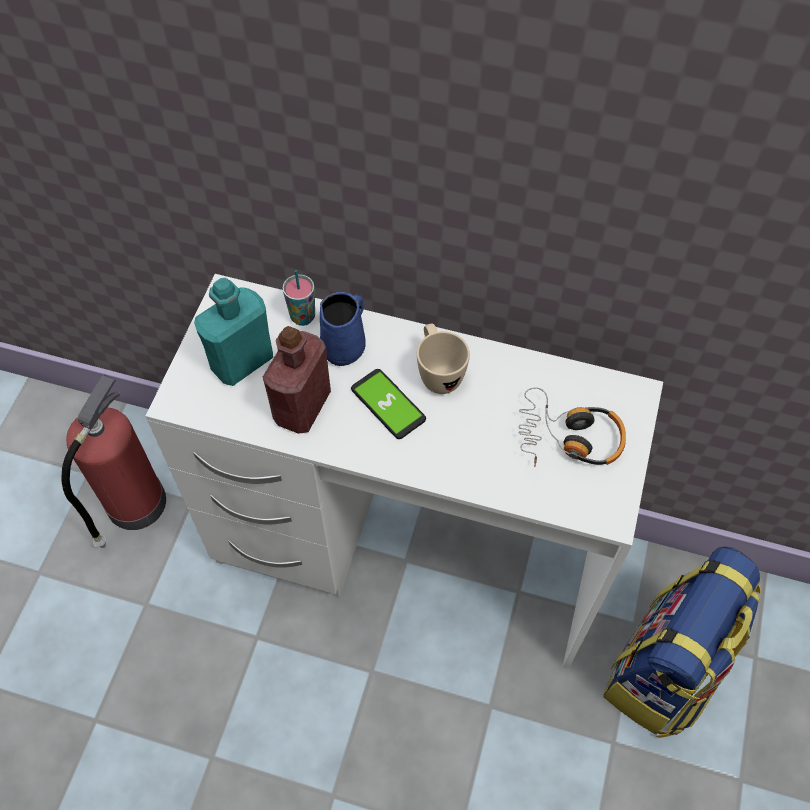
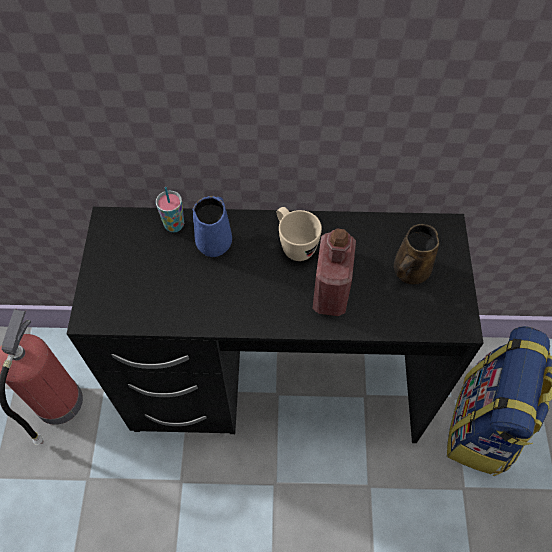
camera: 15 degrees left, 0 degrees up
(242, 362) = (135, 271): turquoise bottle -> none
(302, 407) = (195, 296): red bottle -> red bottle (330, 294)
(388, 404) = (263, 278): phone -> none
(407, 552) = (276, 387): white desk -> black desk
(569, 438) = (409, 272): headphones -> brown mug

